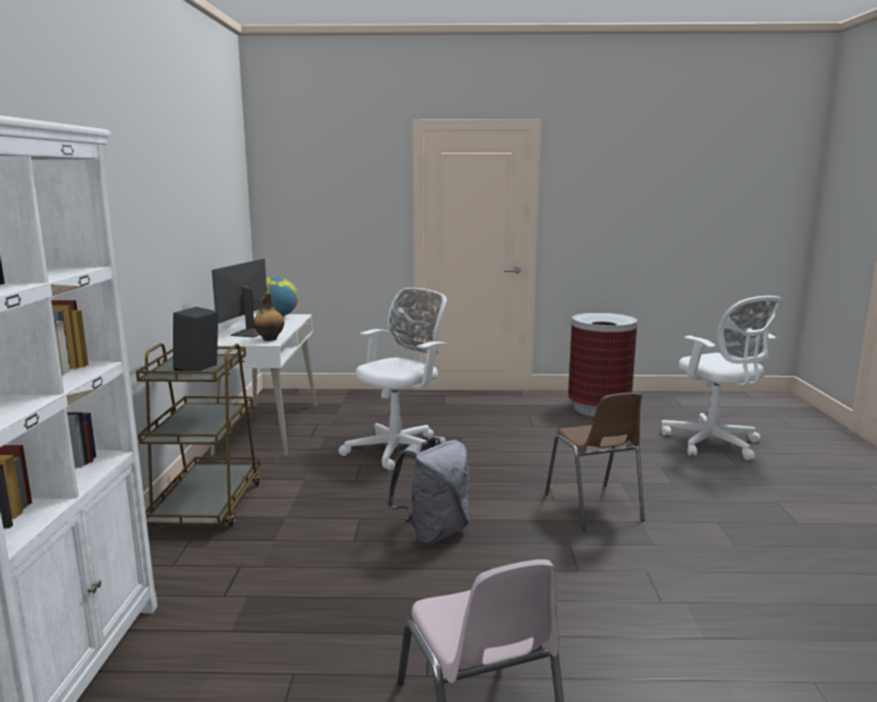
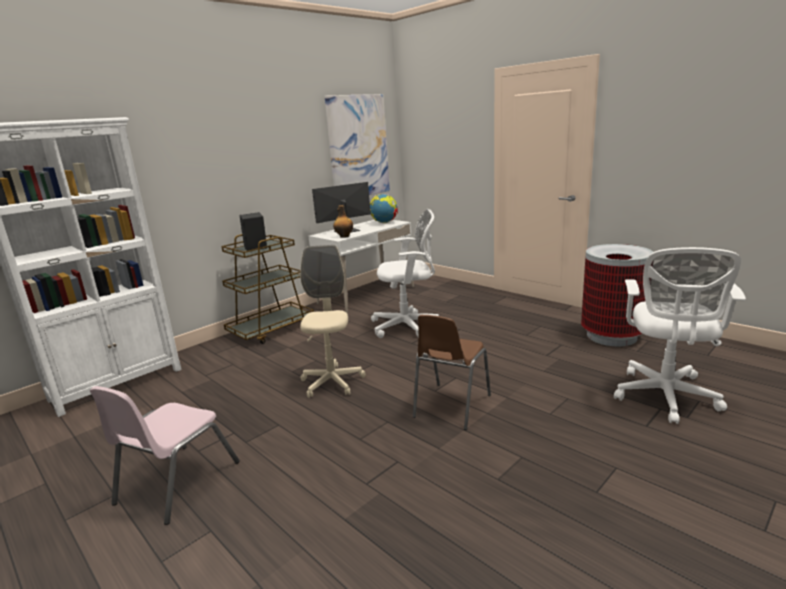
camera: 45 degrees right, 5 degrees up
(225, 208) = (358, 147): none -> picture
(433, 533) = (332, 382): grey backpack -> beige office chair

